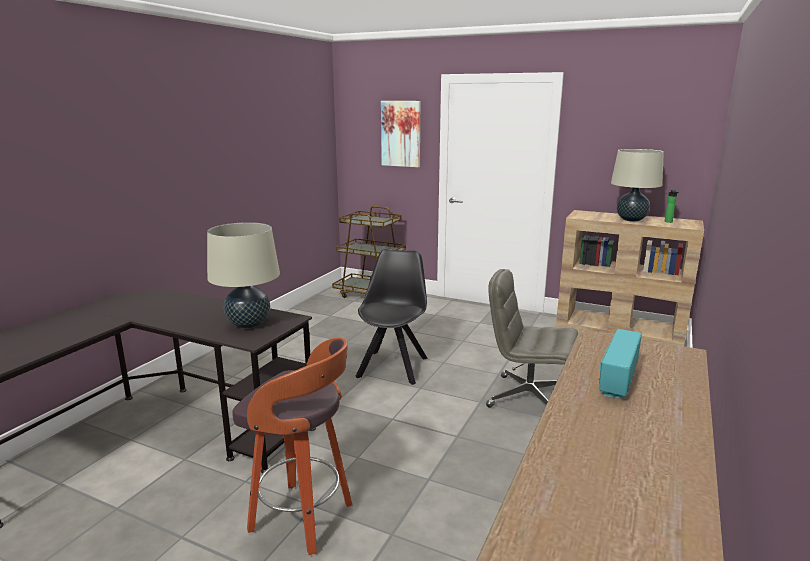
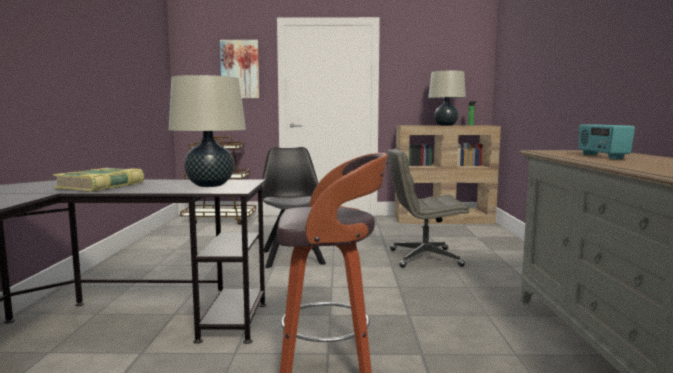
camera: 25 degrees left, 10 degrees down
(172, 311) = (101, 186): none -> book

